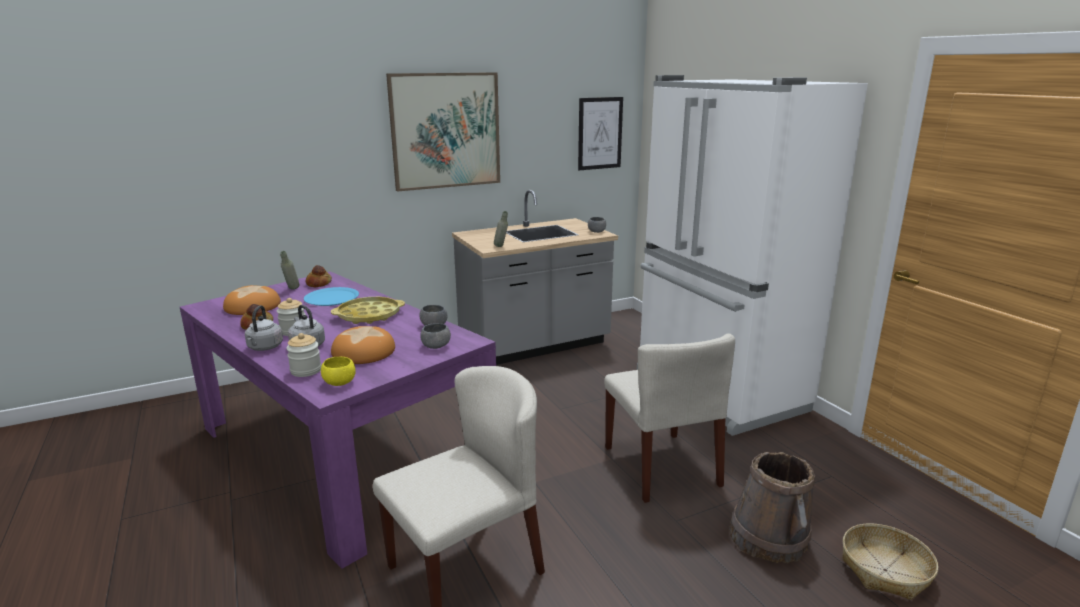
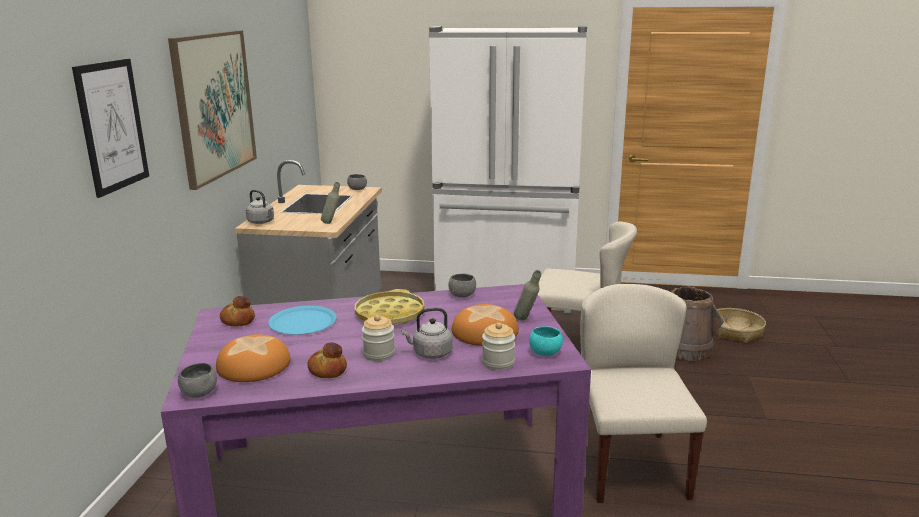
camera: 55 degrees left, 0 degrees up
(264, 348) = (407, 374): grey kettle -> grey kettle (262, 222)
(292, 290) = (232, 337): grey bottle -> grey bottle (526, 320)
(339, 383) = (545, 353): yellow bowl -> turquoise bowl
(436, 346) = (511, 304): grey bowl -> grey bowl (199, 393)
(600, 133) = (297, 90): picture -> picture (112, 126)

